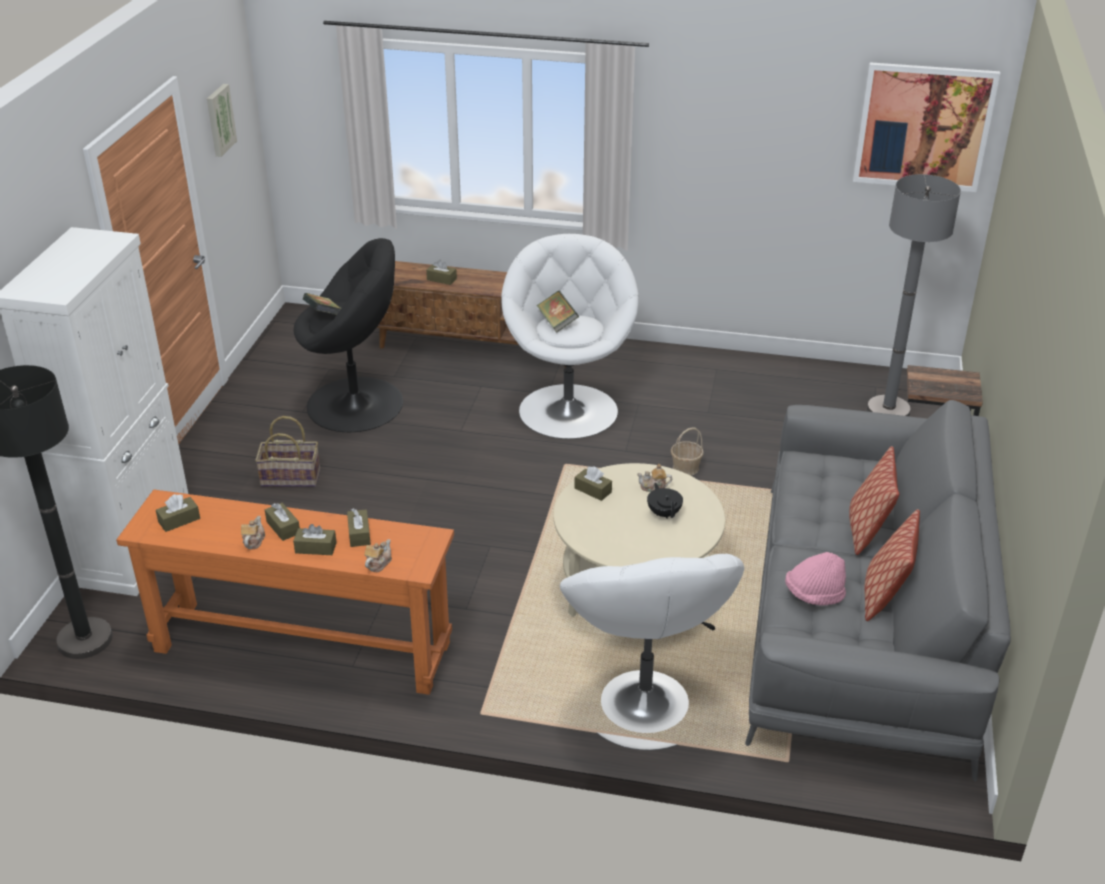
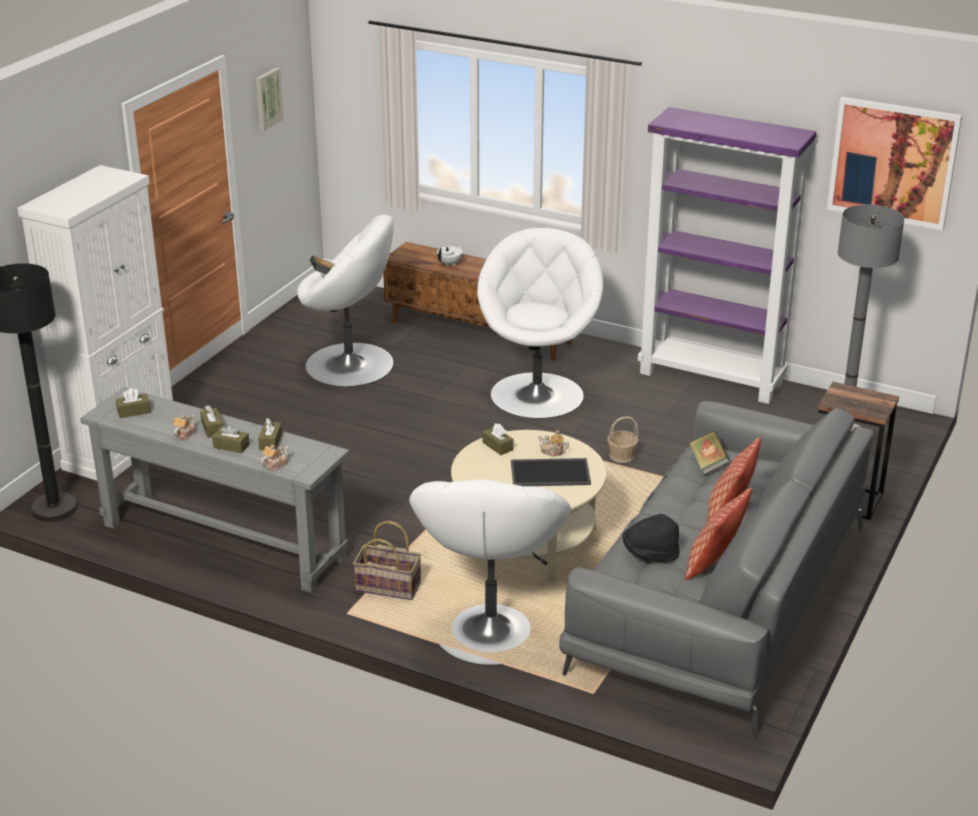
camera: 15 degrees right, 5 degrees down
(291, 477) = (269, 414): basket -> basket (389, 586)
(302, 646) = (223, 541): orange console table -> grey console table
(357, 404) = (350, 365): black armchair -> white armchair
(441, 279) = (450, 263): brown tissue box -> white teapot
(557, 322) = (526, 307): book -> book (708, 464)
(664, 513) = (551, 472): black teapot -> tray
(733, 365) = (712, 378): none -> purple bookcase
(814, 595) = (650, 553): pink hat -> black hat

